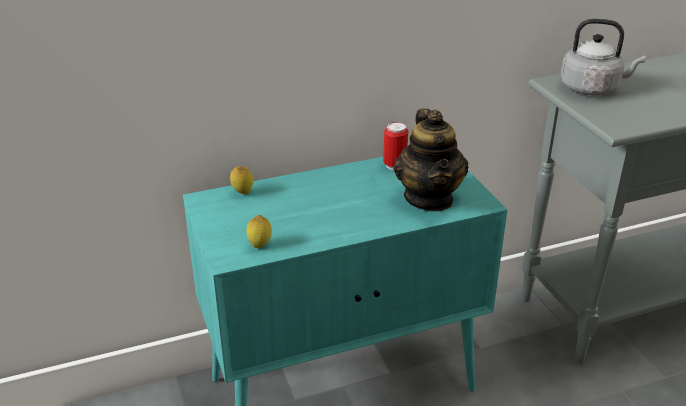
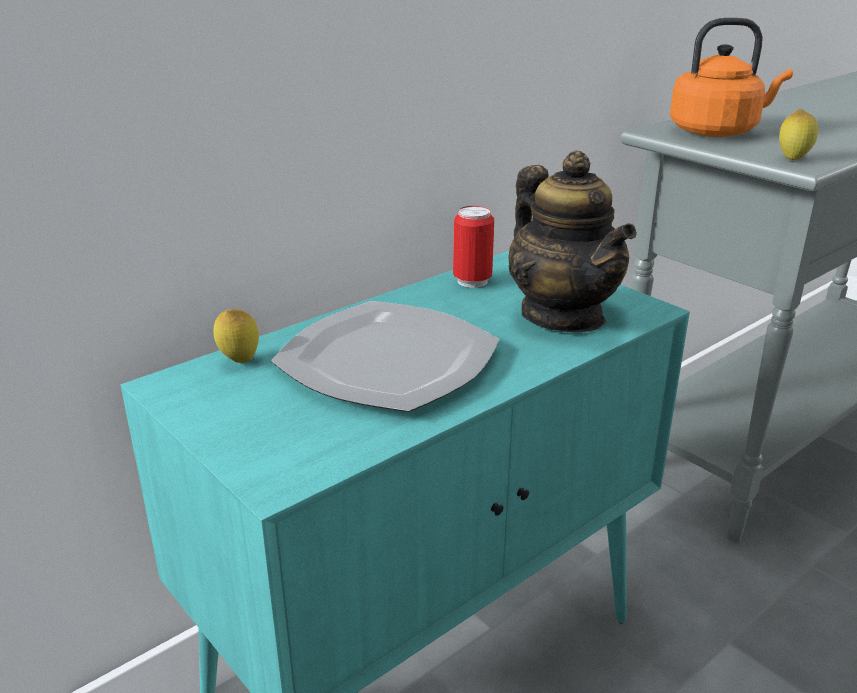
camera: 20 degrees left, 5 degrees down
(260, 245) = (327, 443): lemon -> lemon (793, 159)
(317, 207) = (390, 361): none -> plate
(592, 89) = (717, 131): grey kettle -> orange kettle

